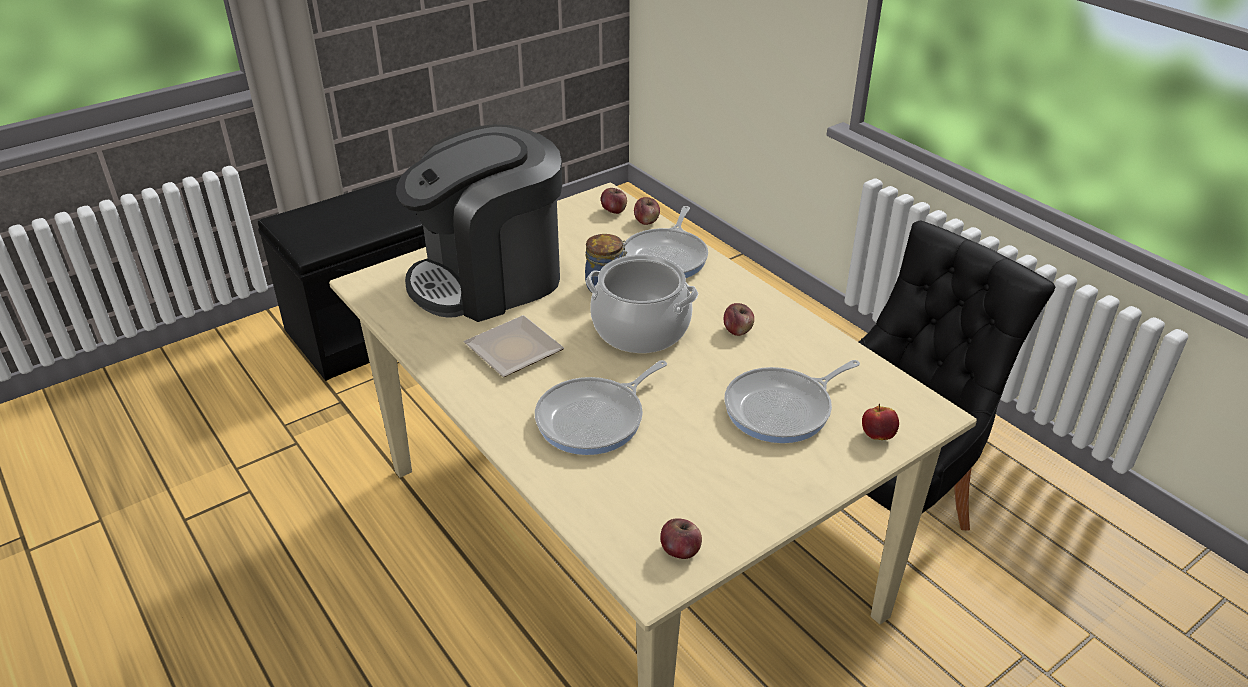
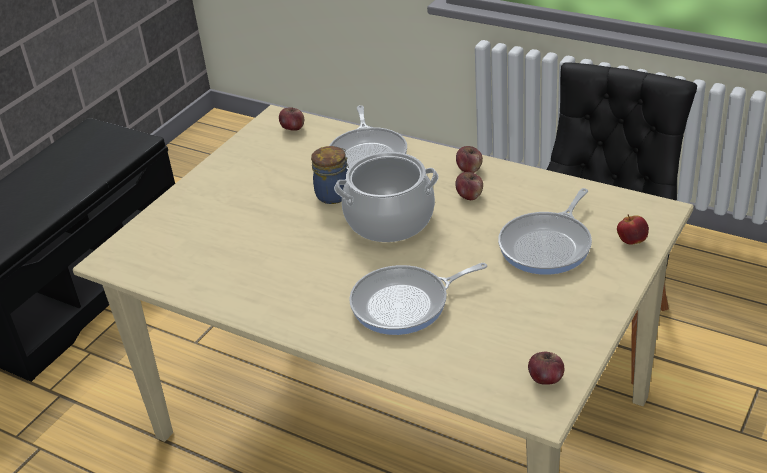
camera: 20 degrees left, 0 degrees up
(489, 279) = (225, 220): coffee machine -> none
(513, 352) = (294, 274): plate -> none
(595, 419) = (405, 304): frying pan -> frying pan turned 45 degrees clockwise
(646, 221) = (328, 129): apple -> apple (469, 169)

